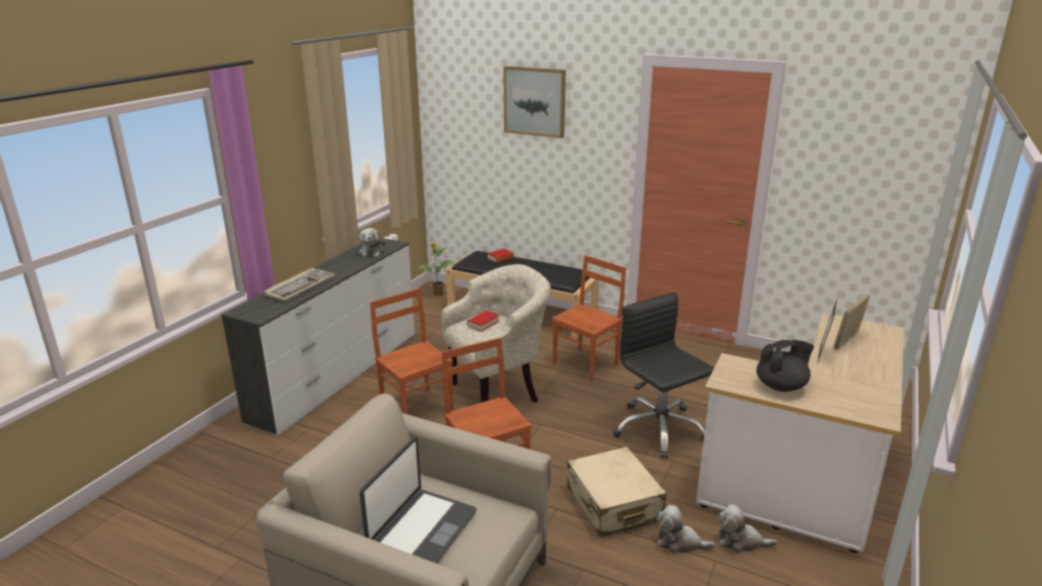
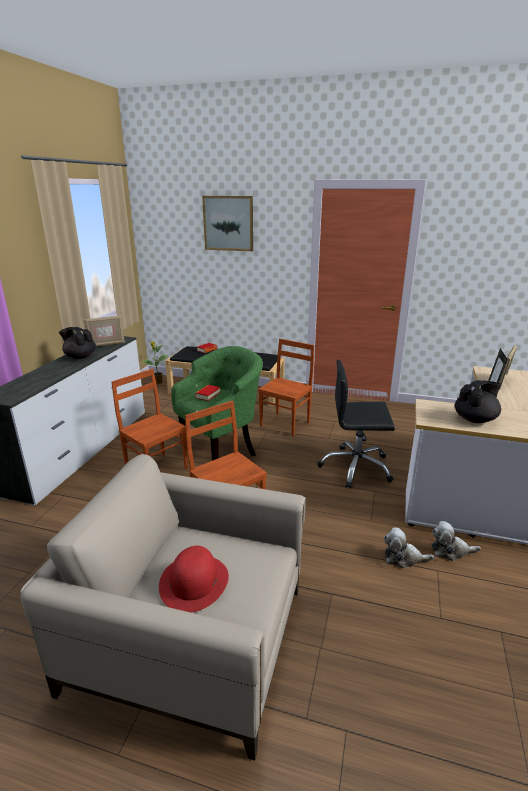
camera: 10 degrees left, 0 degrees up
(300, 286) = (46, 373): keyboard -> none
(340, 266) = (80, 357): none -> black teapot
(372, 251) = (106, 345): plush toy -> picture frame
(421, 530) = (194, 581): laptop -> red hat
(499, 391) = (222, 450): beige armchair -> green armchair
(613, 504) = (340, 532): beige suitcase -> none
(659, 429) = (356, 467): black office chair -> black office chair turned 45 degrees counterclockwise

